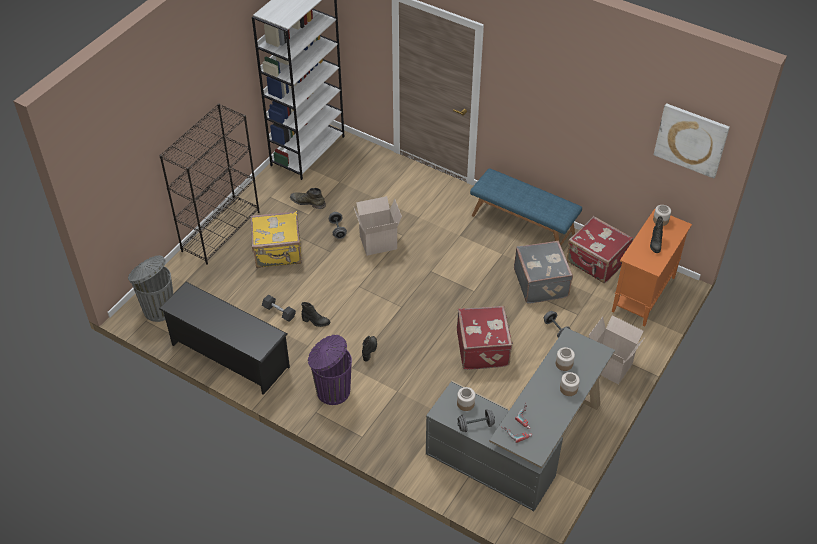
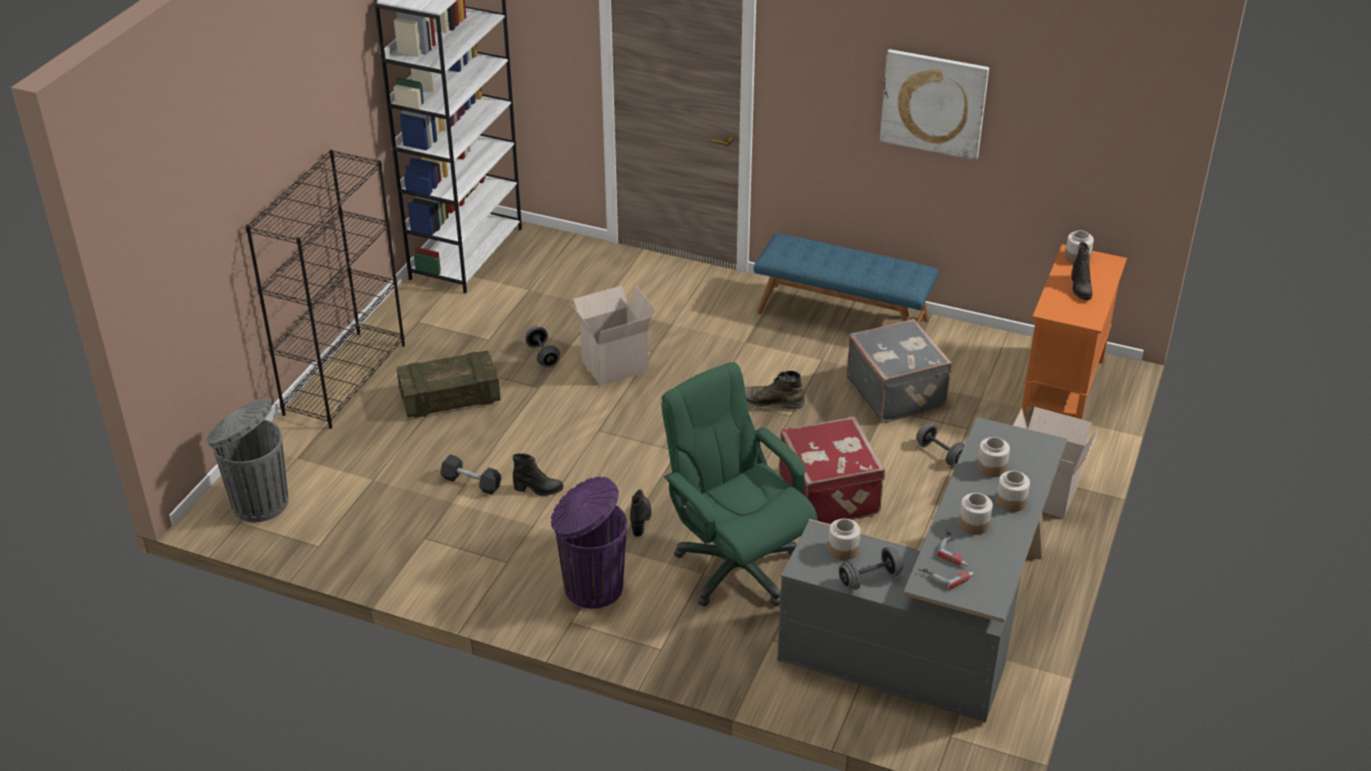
camera: 10 degrees left, 10 degrees down
(229, 355) = (399, 557): black shoe rack -> none
(278, 252) = (450, 397): yellow suitcase -> crate
(308, 202) = (483, 323): green boot -> green boot (770, 401)
(417, 389) = (736, 567): none -> green office chair
(542, 401) = (974, 524): none -> jar
(596, 262) = (974, 354): red suitcase -> none
(691, 140) = (1116, 109): picture -> picture (934, 103)

